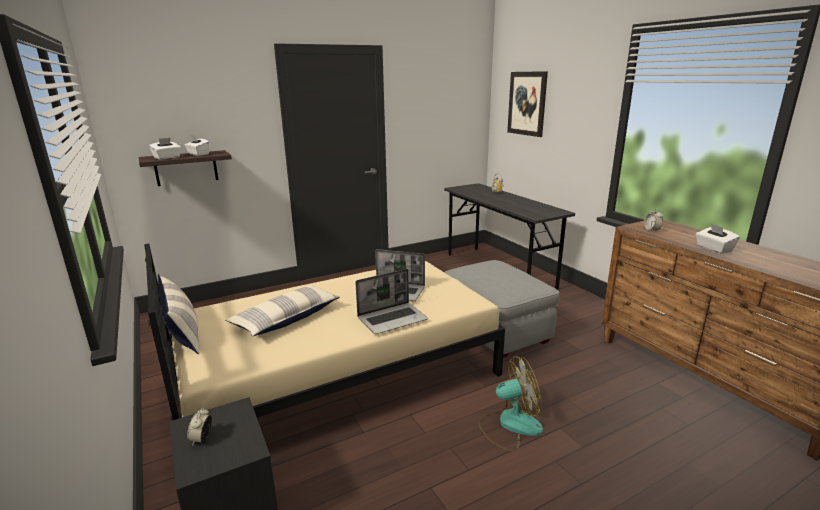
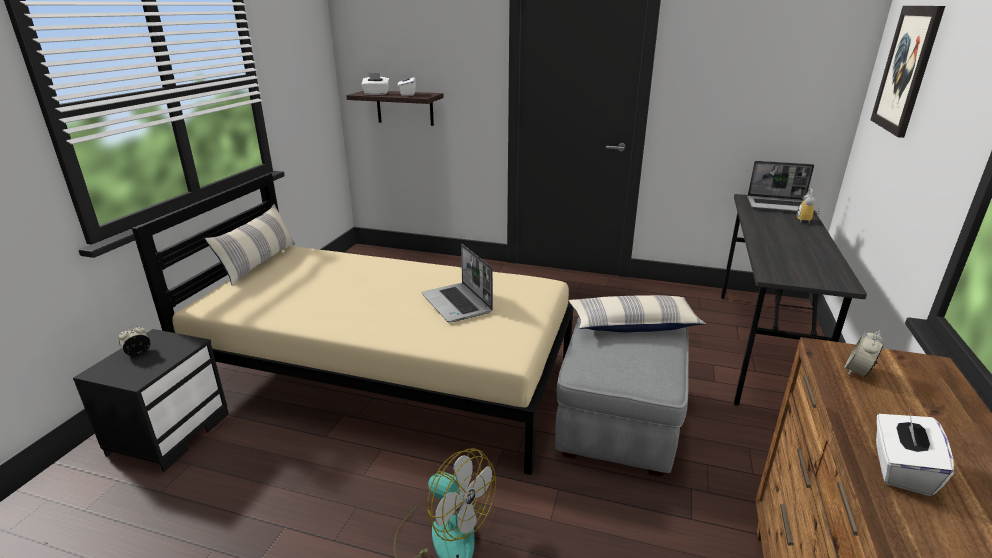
camera: 45 degrees right, 5 degrees up
(286, 319) = (329, 286): pillow -> pillow (633, 324)
(393, 319) = (395, 330): laptop -> laptop (779, 205)

